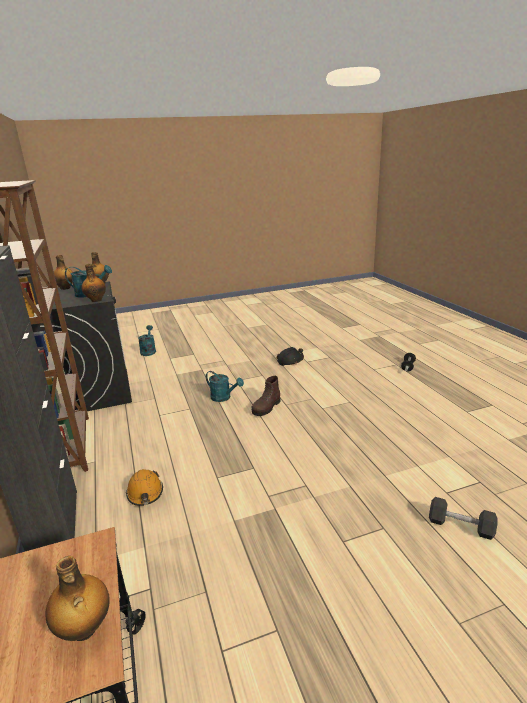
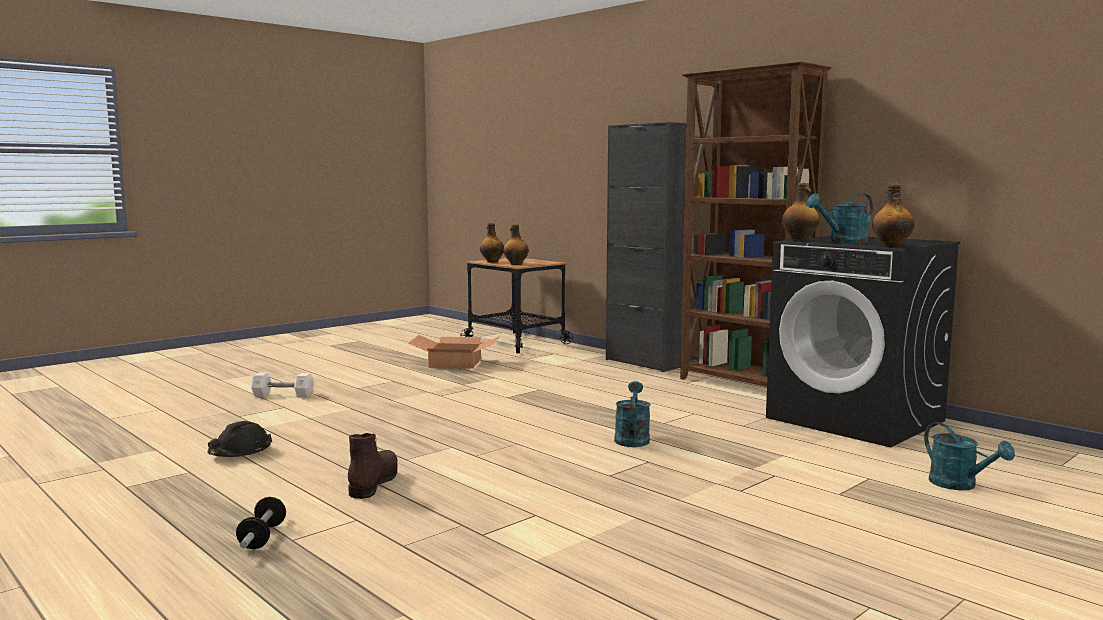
camera: 155 degrees right, 15 degrees down
(65, 288) = (923, 243): bottle -> bottle (515, 264)
(145, 493) = (597, 377): orange hard hat -> none
(224, 398) = (632, 438): turquoise watering can -> turquoise watering can turned 90 degrees clockwise
(249, 599) = (456, 363): none -> cardboard box
(266, 408) = (545, 436): brown boot -> brown boot (373, 483)
(290, 361) = (578, 511): black hard hat -> black hard hat (240, 453)
(460, 526) = (283, 395): black dumbbell -> white dumbbell

